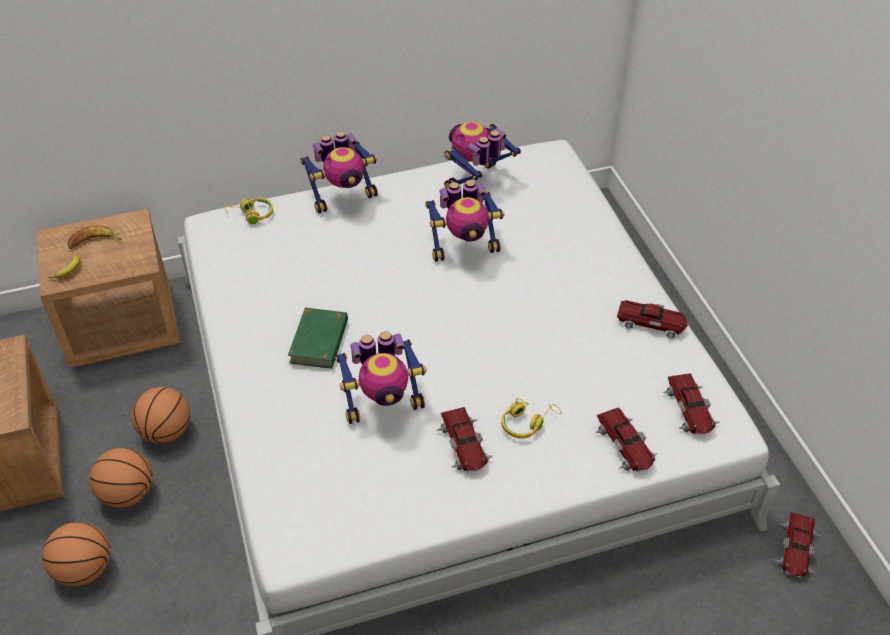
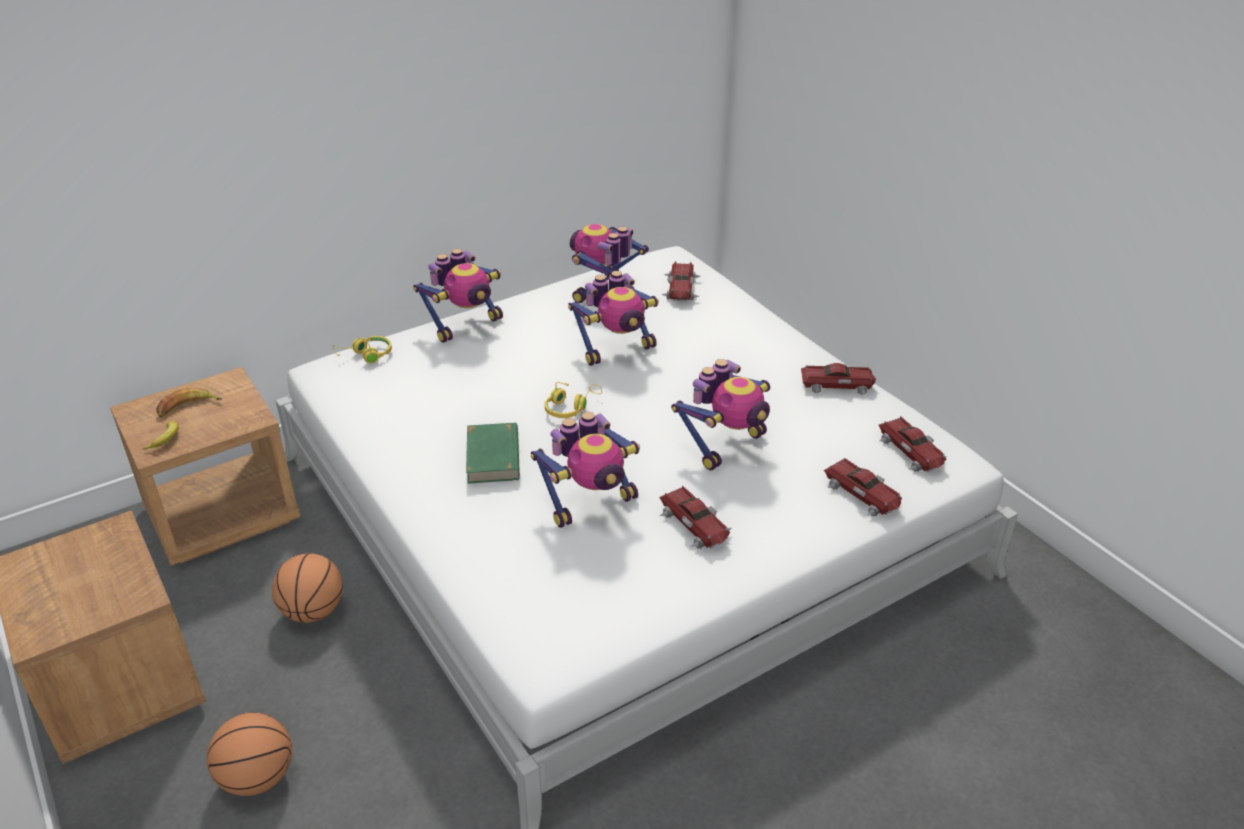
camera: 15 degrees left, 10 degrees down
(128, 494) = (286, 685): basketball -> none
(522, 368) = (725, 445): none -> toy robot
(527, 423) = (752, 493): yellow headphones -> yellow headphones (570, 407)
(796, 549) = (1042, 588): toy car -> toy car (681, 288)

